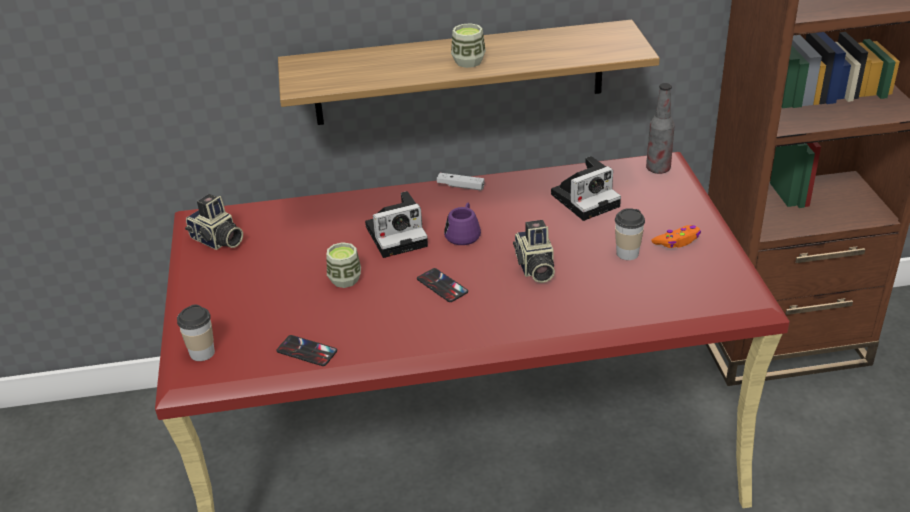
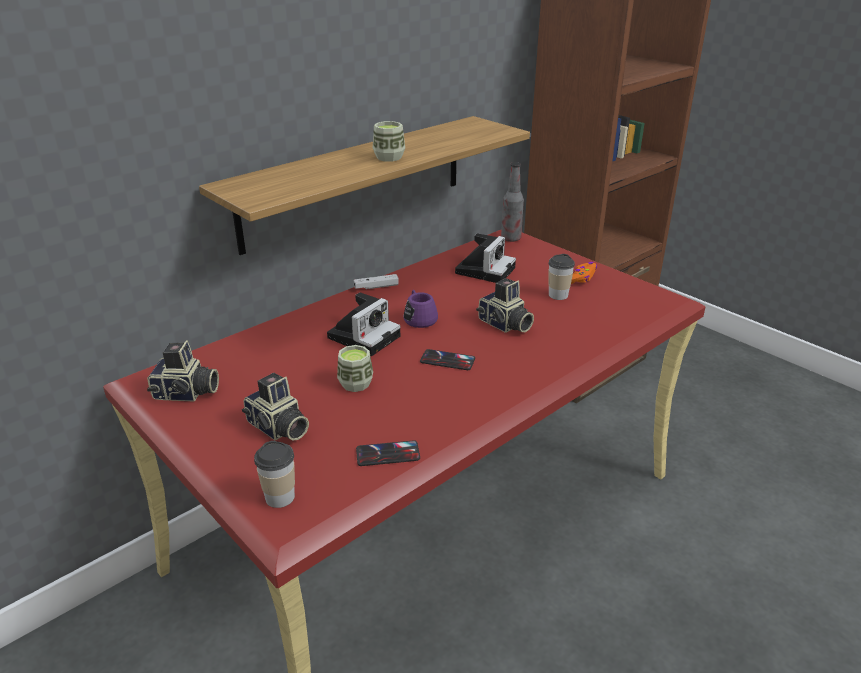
camera: 35 degrees left, 5 degrees down
(251, 296) = (277, 428): none -> camera

